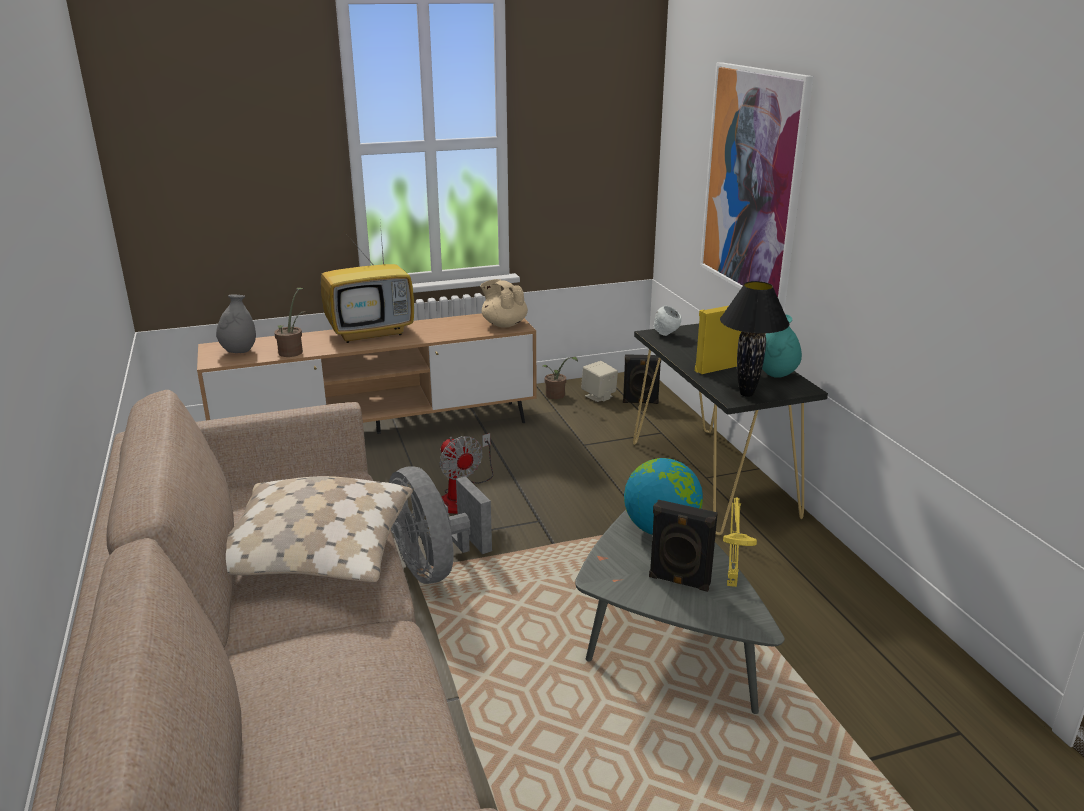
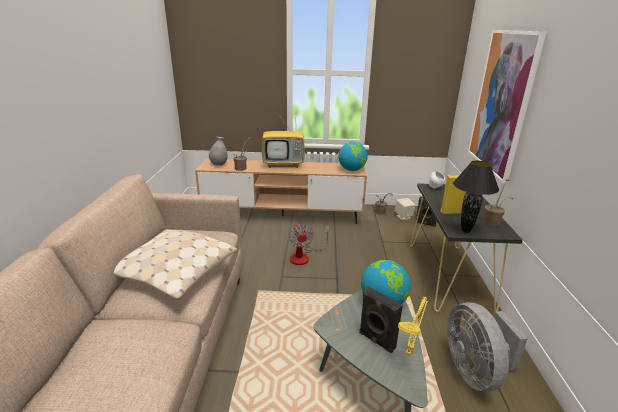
camera: 20 degrees right, 0 degrees up
(435, 567) = (269, 291): grey fan -> grey fan (475, 371)
(504, 324) = (352, 170): beige teapot -> globe
(777, 375) = (492, 222): turquoise vase -> potted plant

